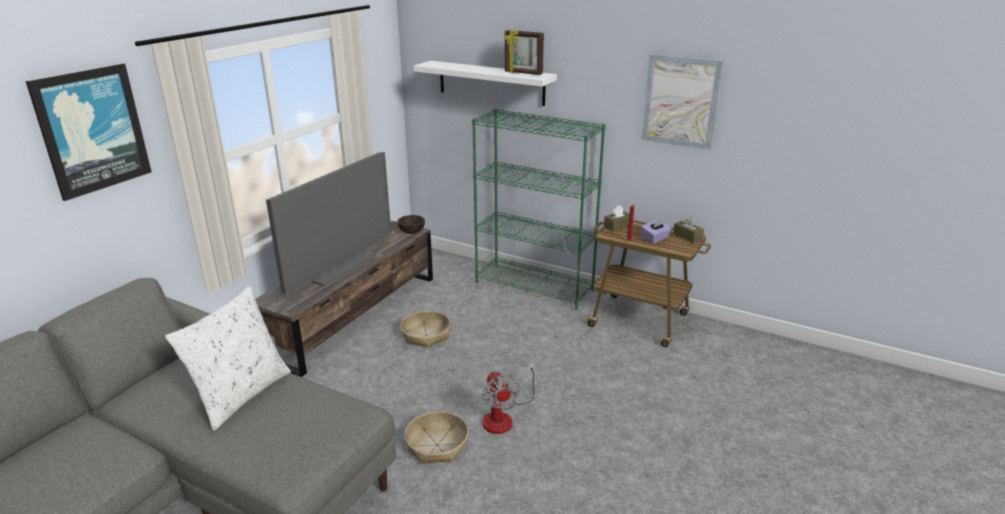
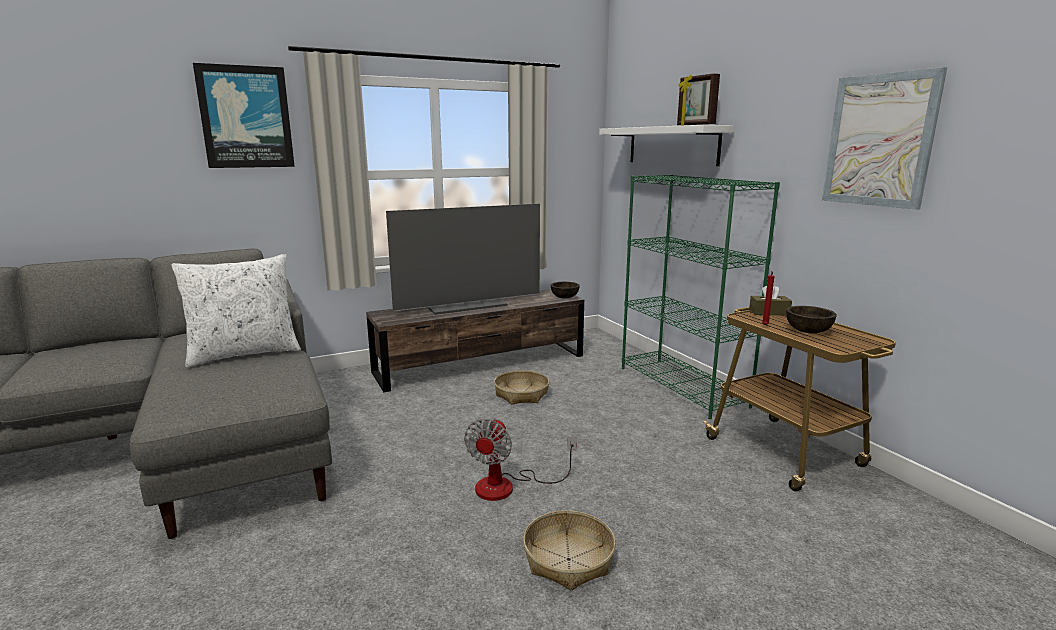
camera: 35 degrees right, 10 degrees down
(437, 445) = (414, 484): basket -> basket (569, 559)
(655, 239) = (808, 331): purple tissue box -> brown bowl
(687, 236) = (862, 337): brown tissue box -> none

